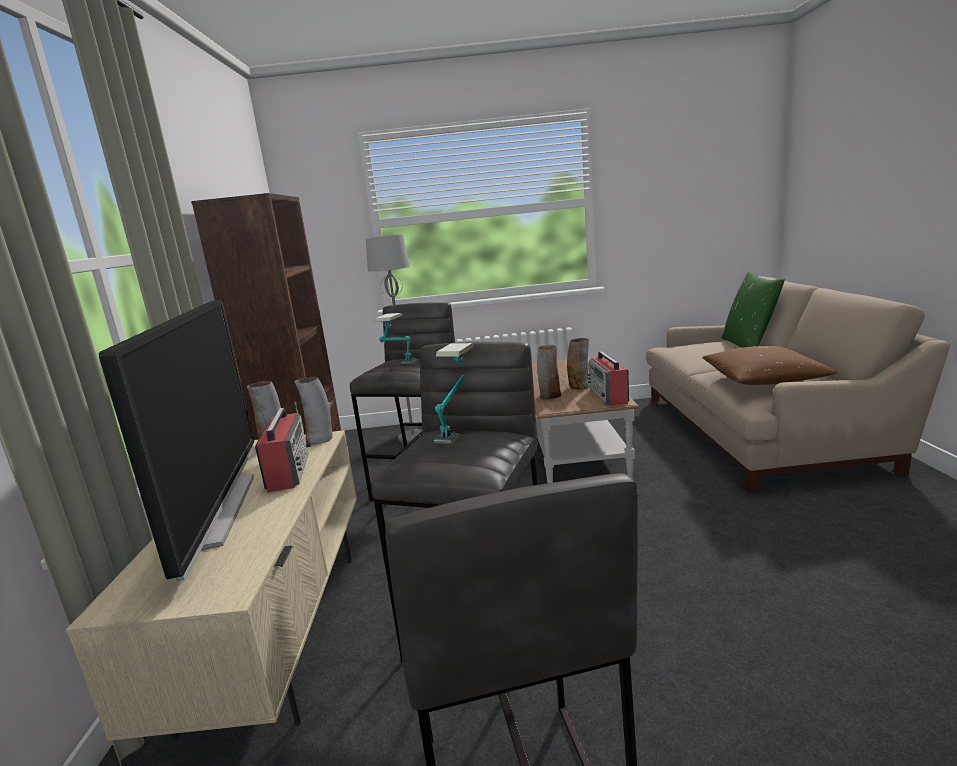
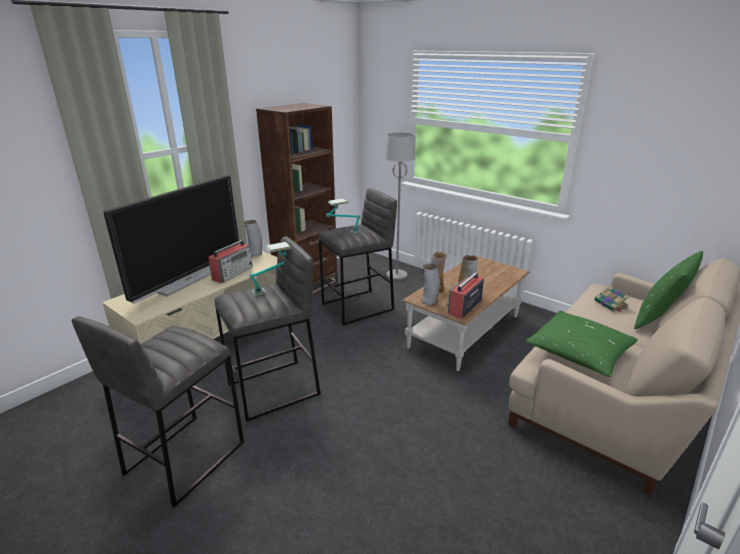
camera: 40 degrees right, 10 degrees up
(320, 439) = (271, 261): vase -> vase (429, 301)
(704, 349) = (611, 304): none -> book
(763, 379) = (579, 352): brown pillow -> green pillow

